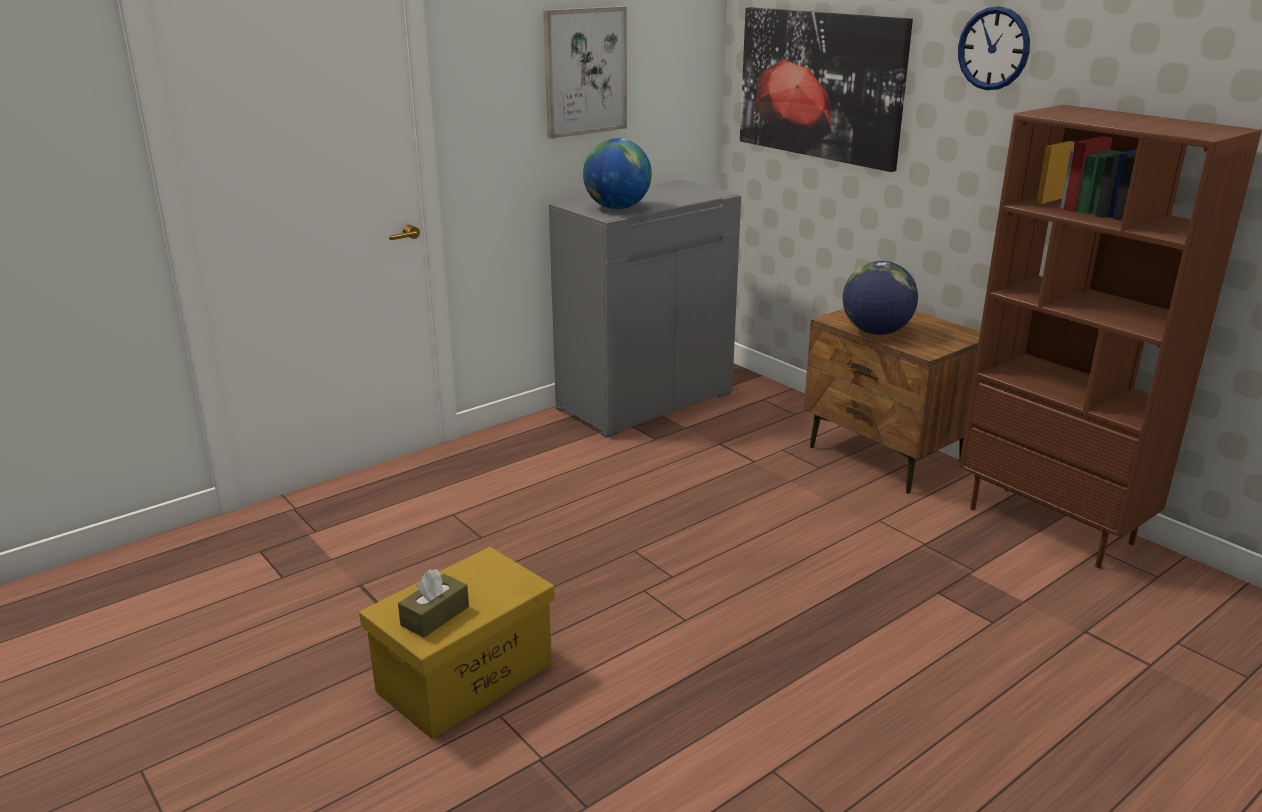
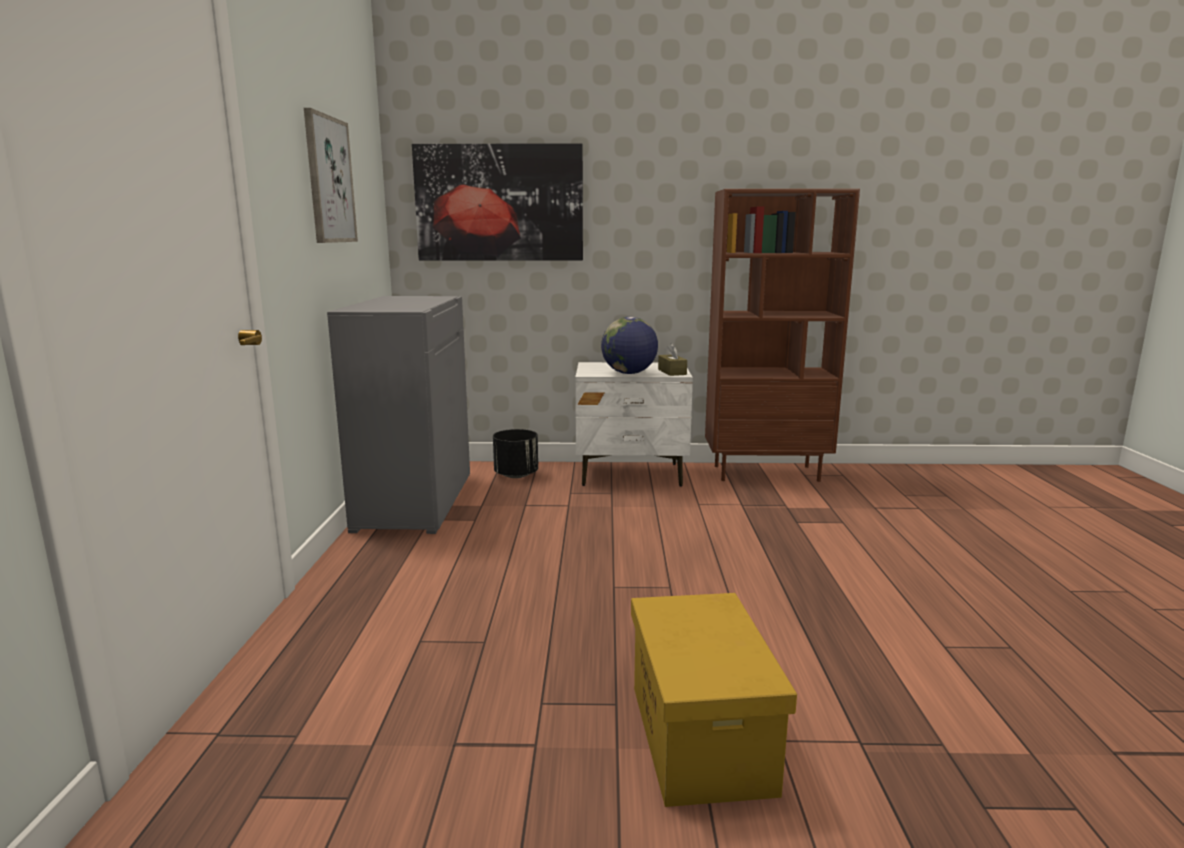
camera: 50 degrees left, 10 degrees down
(435, 616) = (725, 661): brown tissue box -> brown tissue box (672, 372)
(617, 208) = (401, 307): globe -> none
(774, 409) = (516, 475): none -> black planter
(885, 457) = (631, 474): brown nightstand -> white nightstand
(993, 48) = (653, 161): wall clock -> none

